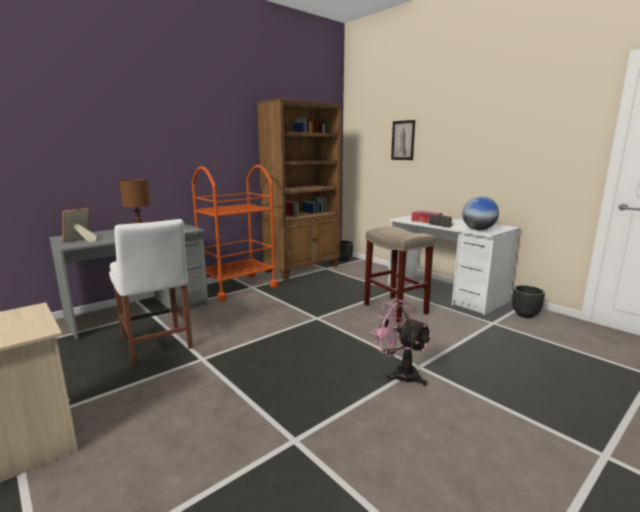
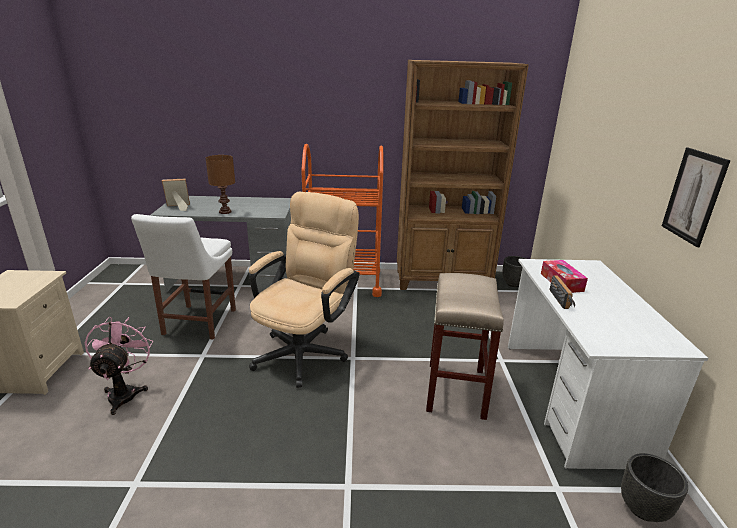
camera: 40 degrees right, 10 degrees up
(279, 326) = (306, 350): none -> beige office chair
(399, 373) = (315, 480): pink fan -> pink fan (125, 392)
(403, 140) = (612, 132): picture -> picture (693, 196)
(478, 229) = (601, 333): globe -> none

